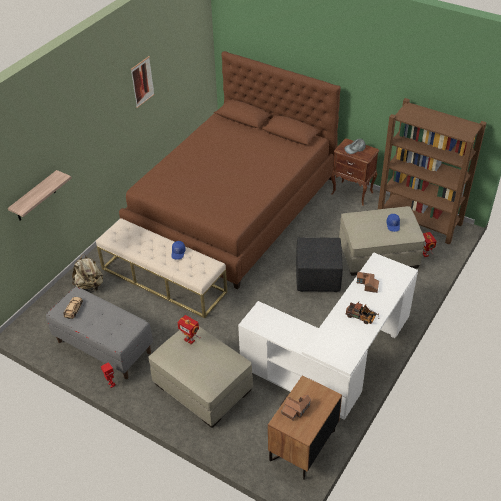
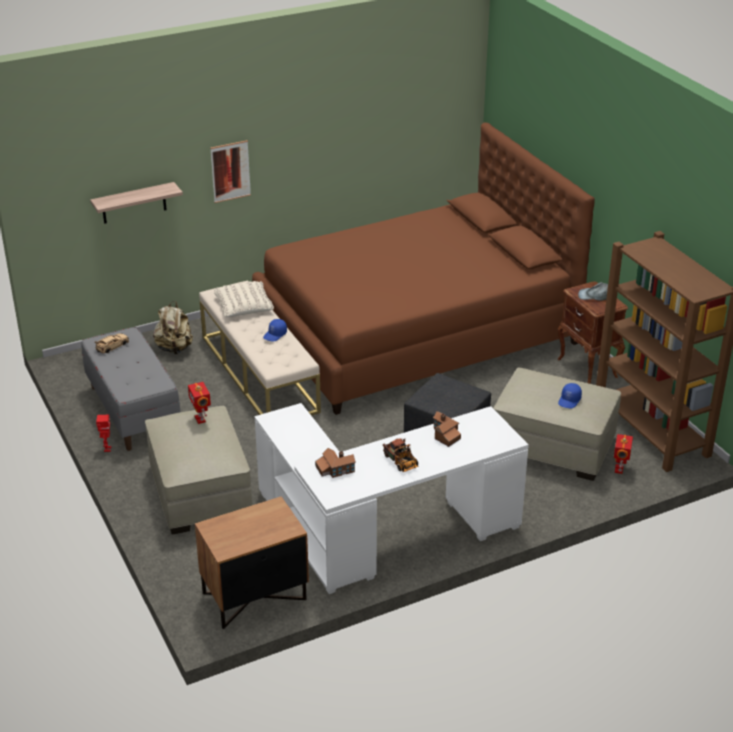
camera: 30 degrees right, 10 degrees down
(137, 239) = (244, 306): none -> beige pillow
(142, 82) = (339, 119): picture -> picture (230, 171)
(296, 409) = (239, 524): toy house -> toy house (335, 469)

